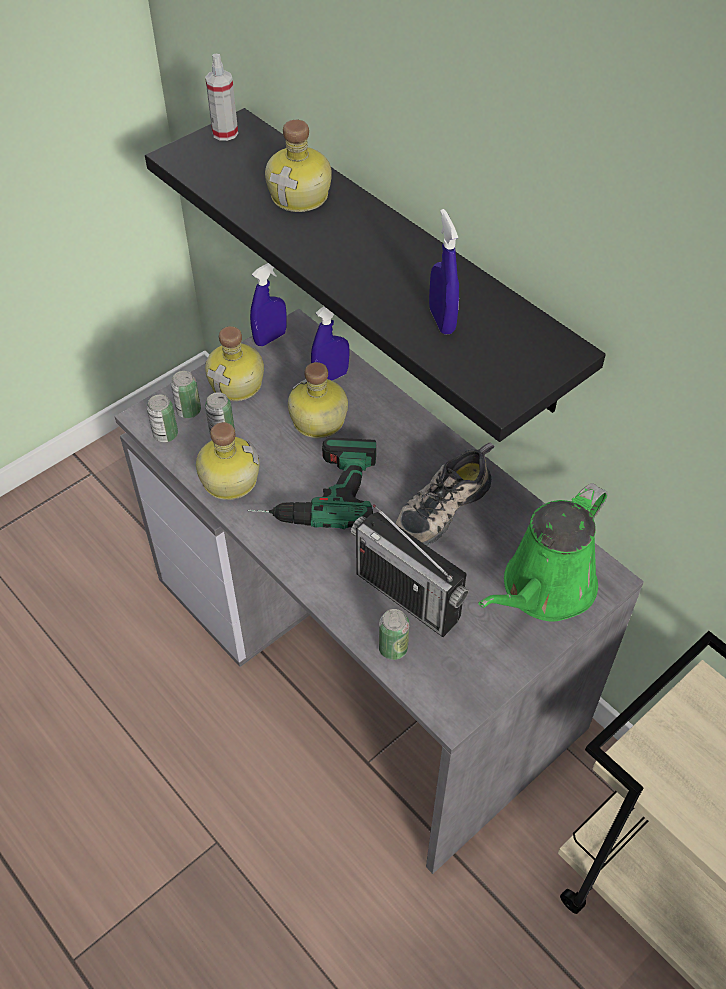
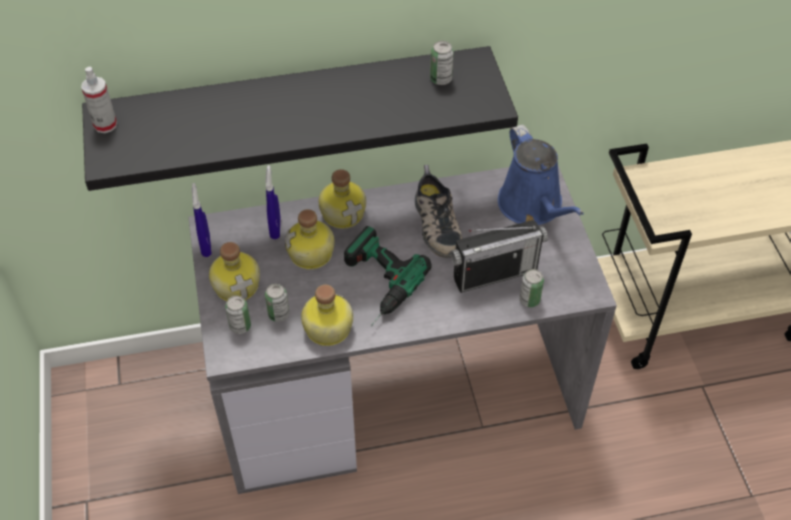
camera: 60 degrees left, 0 degrees up
(165, 434) = (253, 350): can -> can (441, 79)
(301, 196) = (222, 113): bottle -> bottle (343, 212)
(441, 320) = (407, 100): blue spray bottle -> none
(544, 590) = (533, 206): green watering can -> blue watering can

